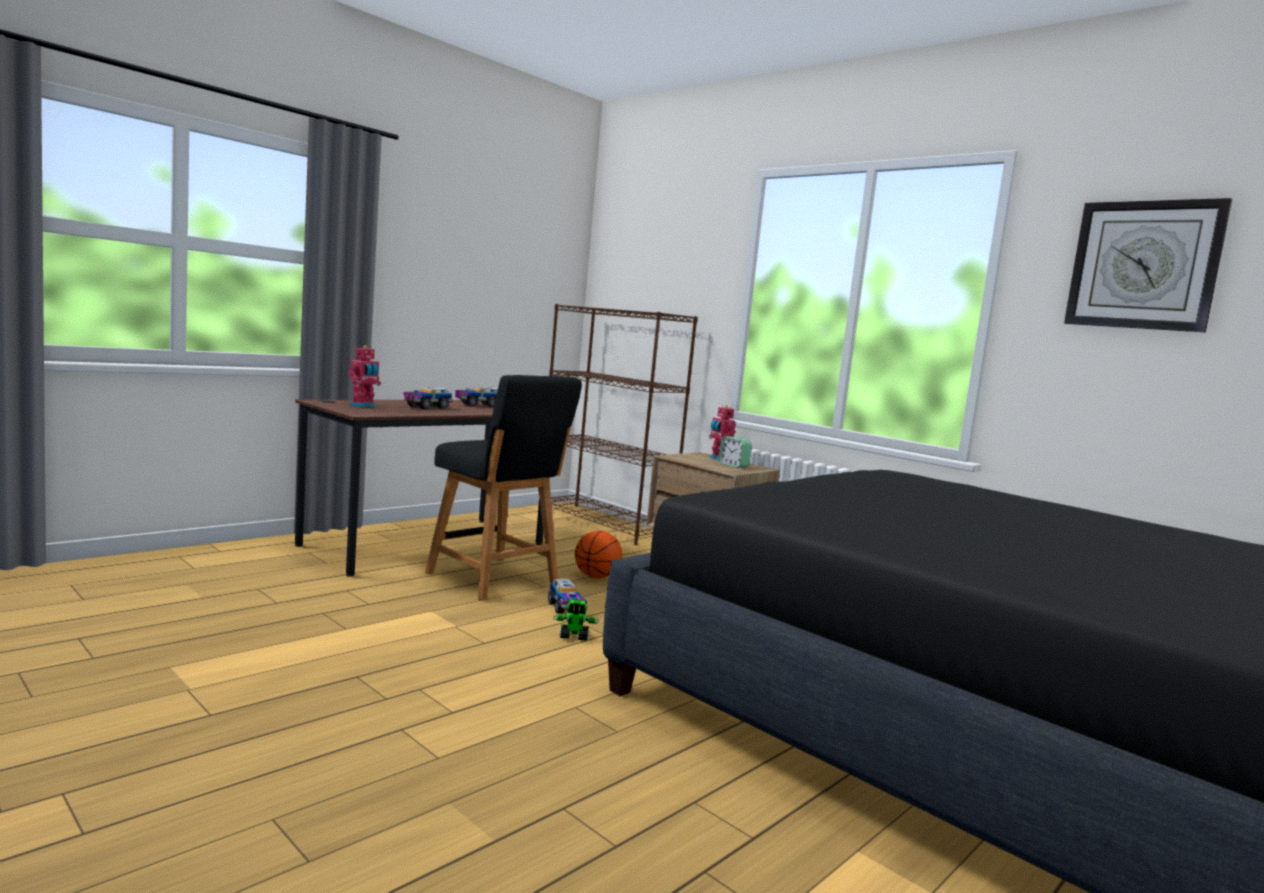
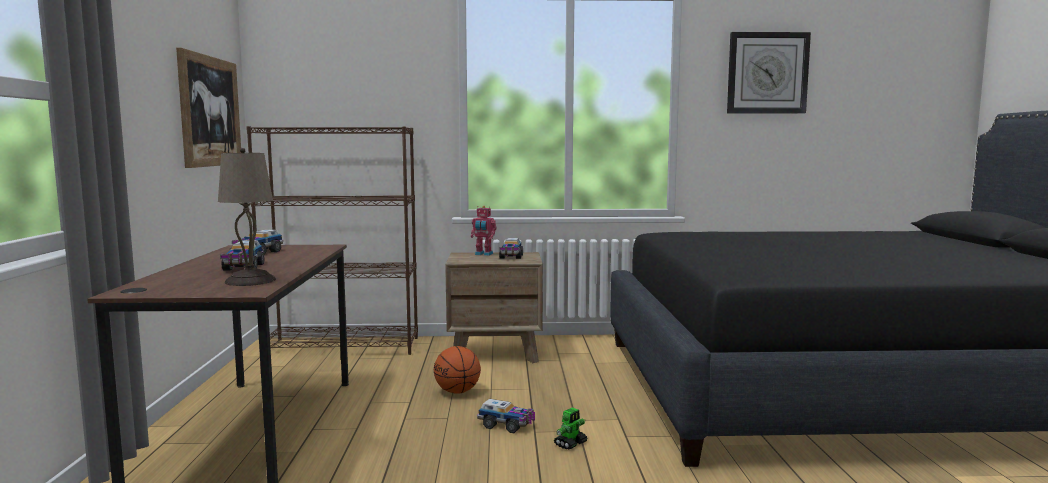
camera: 45 degrees left, 0 degrees up
(363, 406) = (196, 283): toy robot -> none
(391, 411) = (251, 280): none -> beige table lamp
(495, 580) = (403, 431): black stool -> none
(524, 288) = (210, 111): none -> picture
(733, 465) = (511, 256): alarm clock -> toy truck

